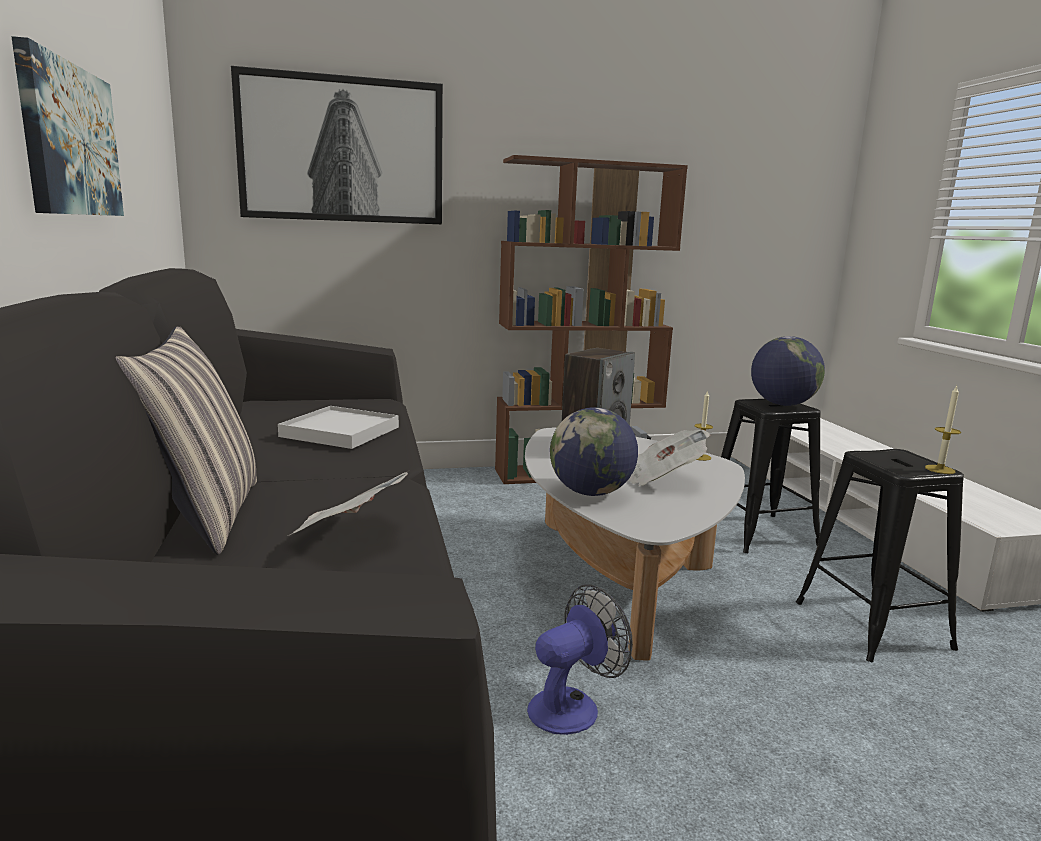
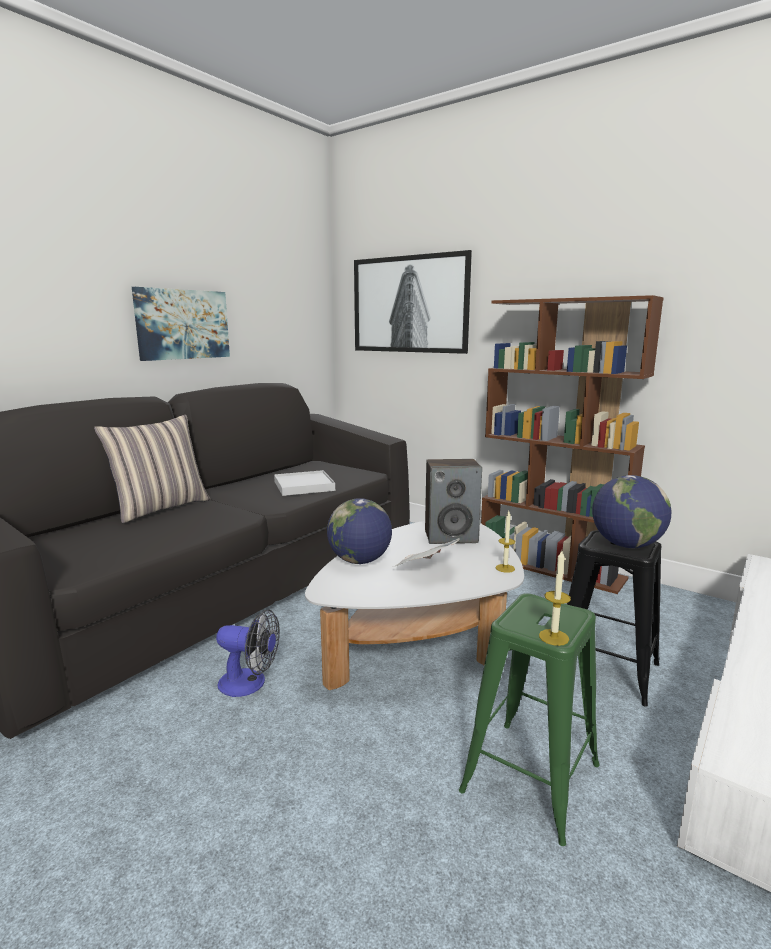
camera: 50 degrees right, 0 degrees up
(348, 534) = (172, 532): newspaper -> none
(871, 624) = (531, 777): black stool -> green stool

